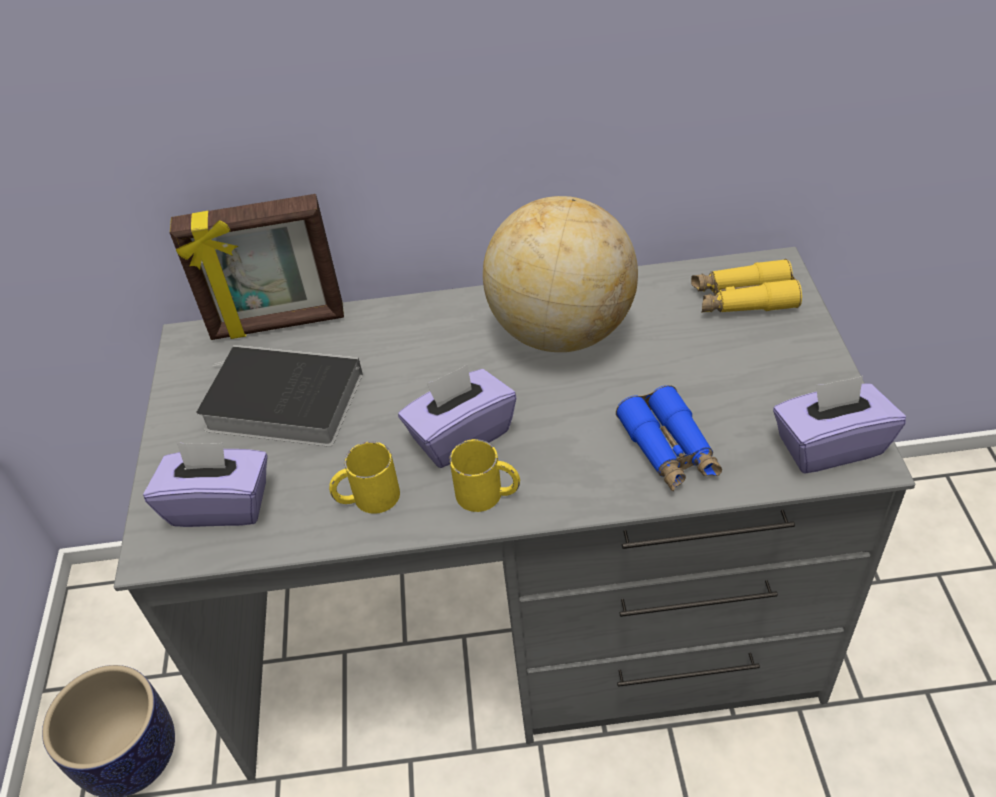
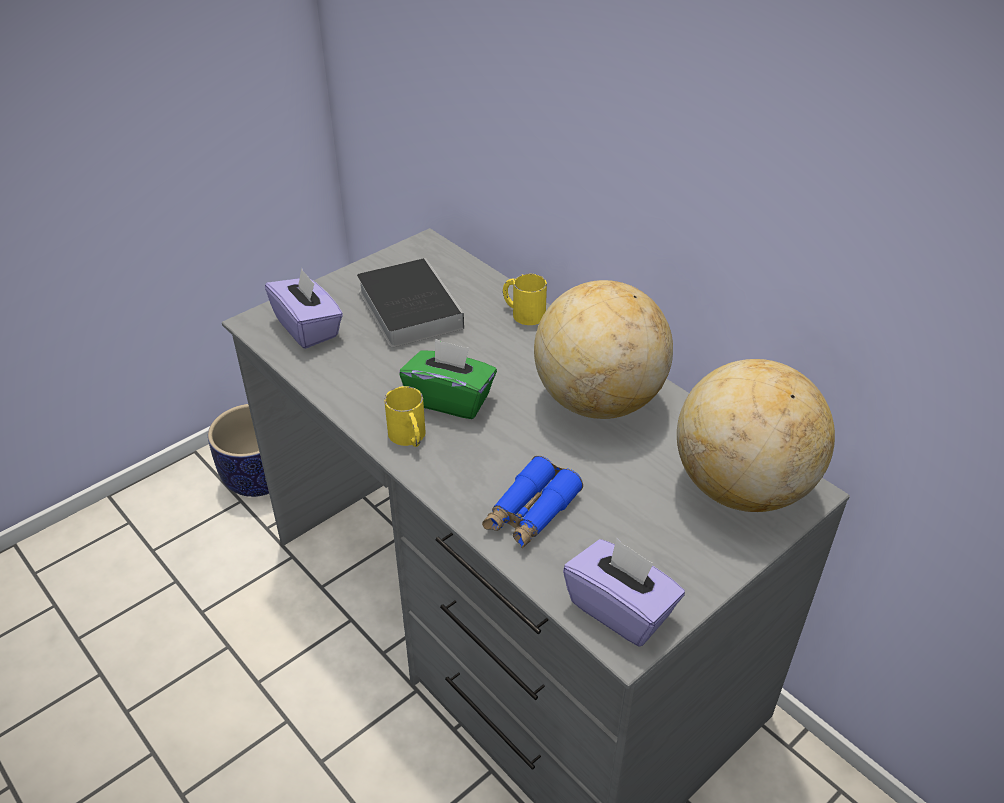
camera: 50 degrees right, 5 degrees down
(278, 324) = (473, 270): picture frame -> none
(367, 498) = (361, 384): yellow mug -> yellow mug (523, 313)
(460, 435) = (450, 399): purple tissue box -> green tissue box
(743, 299) = (742, 487): yellow binoculars -> globe

